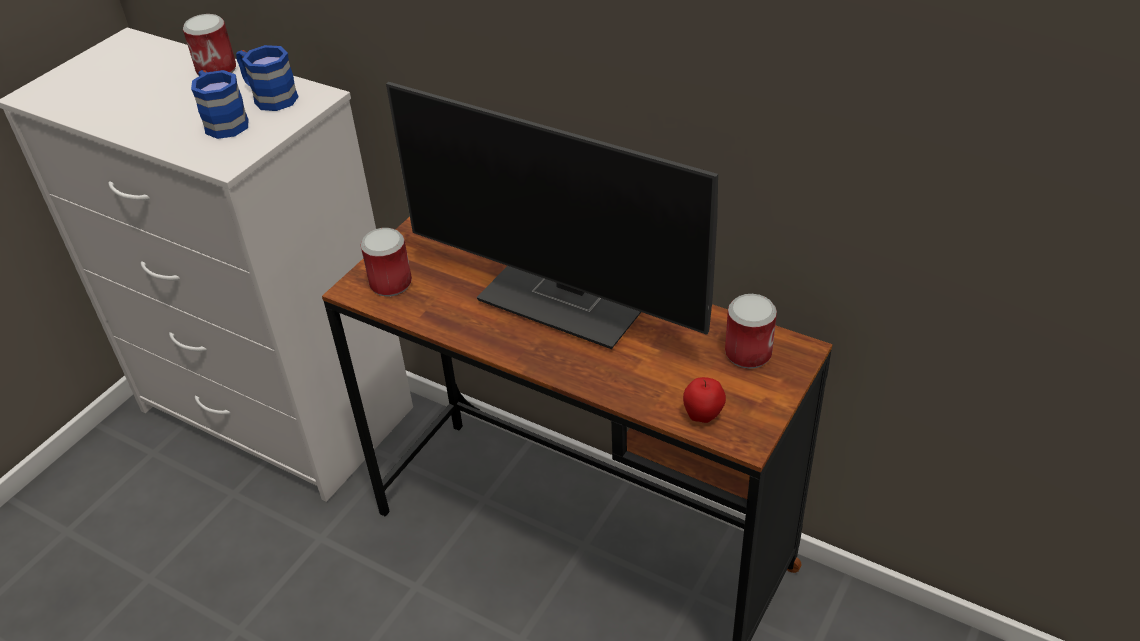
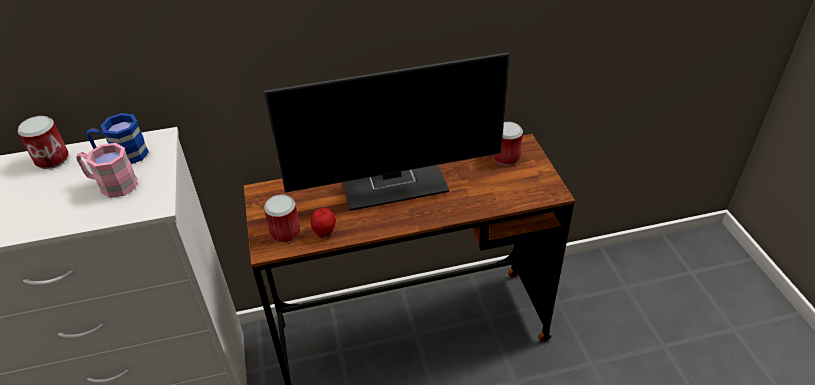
camera: 45 degrees left, 0 degrees up
(223, 122) = (111, 184): blue mug -> pink mug
(703, 417) = (525, 195): apple -> apple (325, 233)

